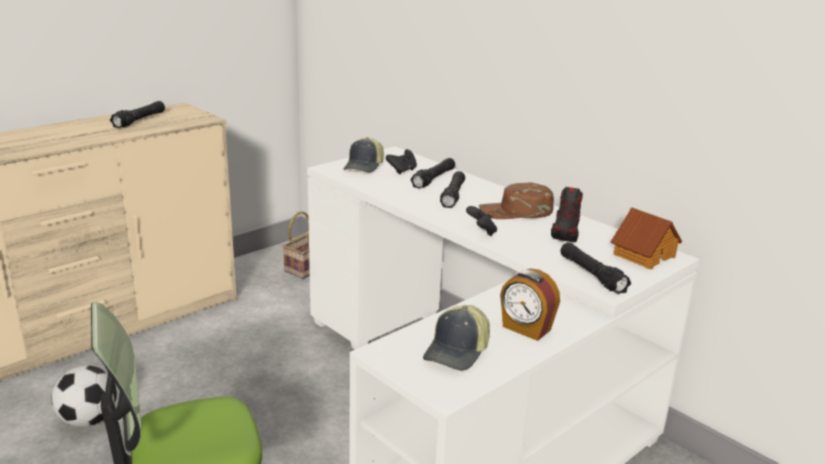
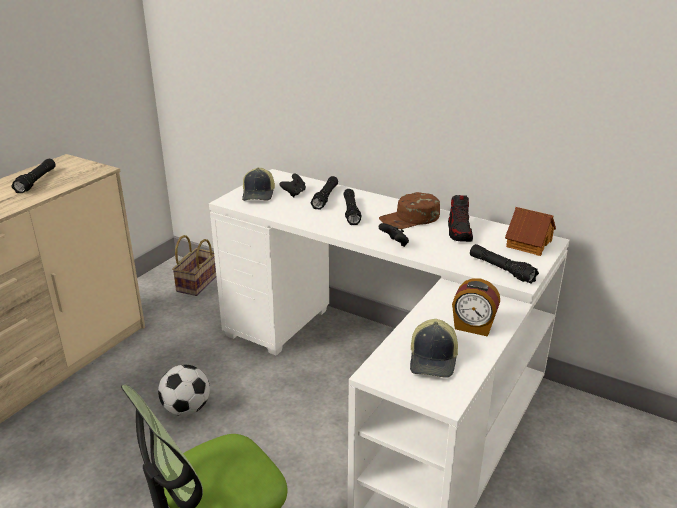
camera: 15 degrees left, 5 degrees up
(88, 420) = (62, 473): football -> football (186, 409)

